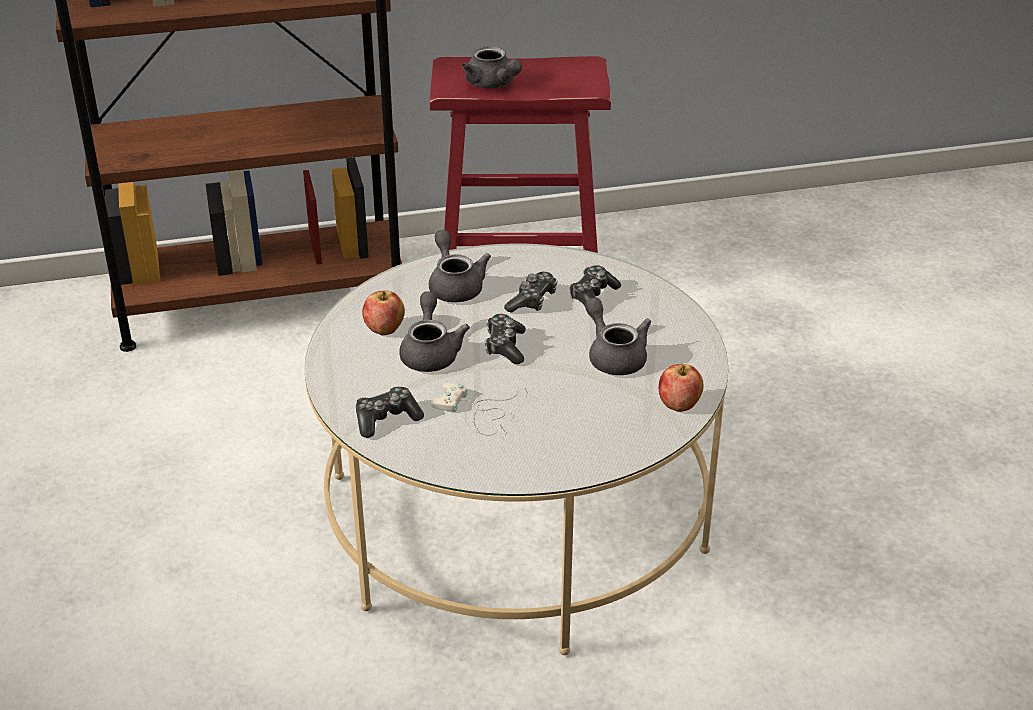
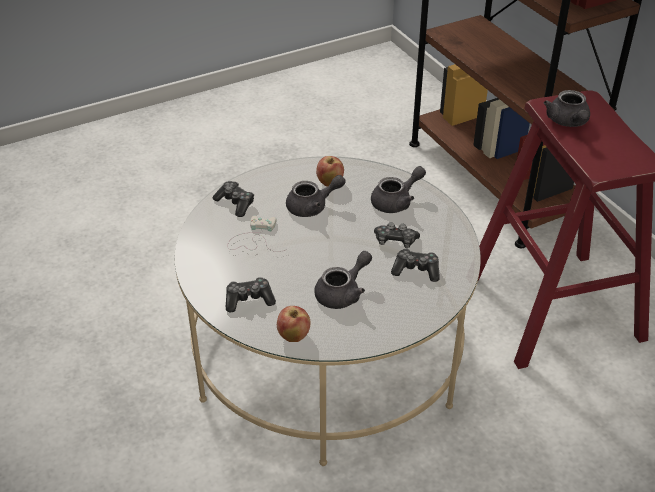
camera: 75 degrees right, 5 degrees up
(493, 84) = (568, 122): grey teapot -> grey teapot turned 45 degrees counterclockwise
(505, 346) = (333, 238): game controller -> game controller (249, 300)

